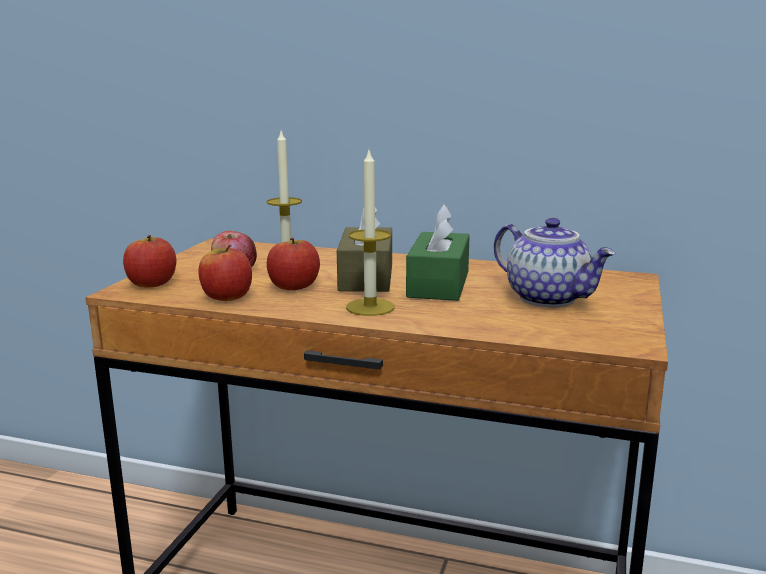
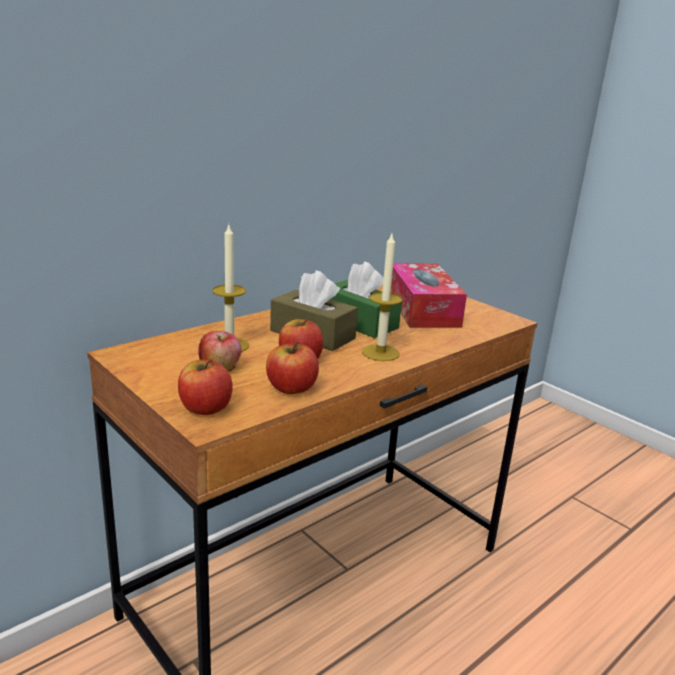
camera: 60 degrees left, 5 degrees up
(549, 298) = (422, 309): teapot -> tissue box

